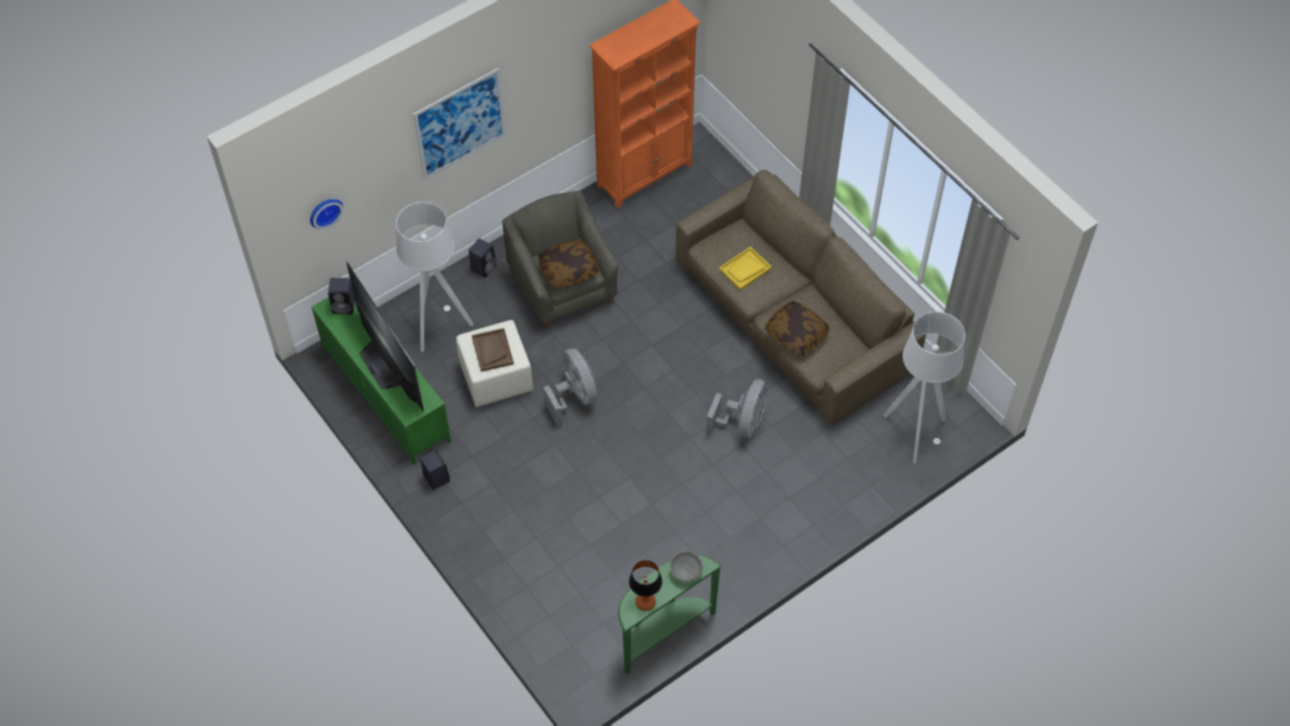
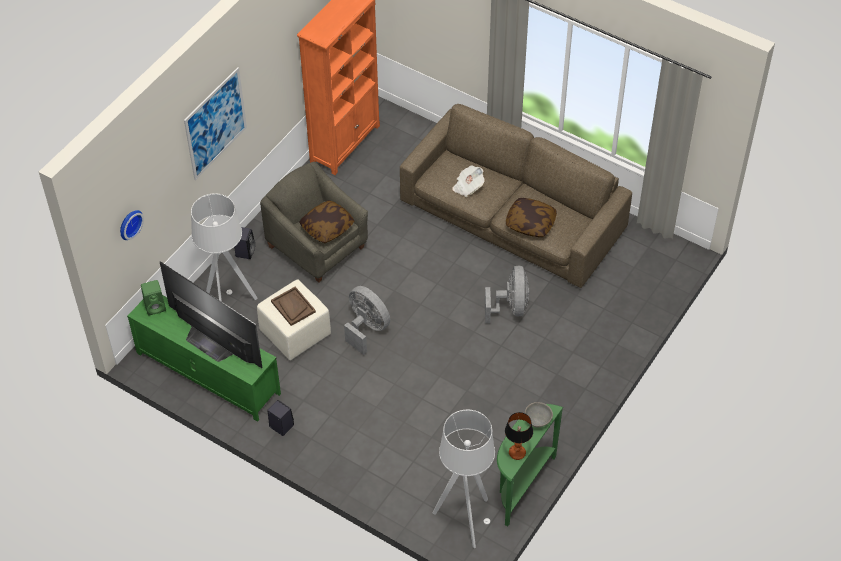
camera: 20 degrees left, 5 degrees down
(344, 306) = (156, 306): black speaker -> green speaker
(745, 269) = (468, 187): yellow tray -> newspaper
(914, 433) = (646, 274): grey floor lamp -> grey floor lamp (465, 520)

